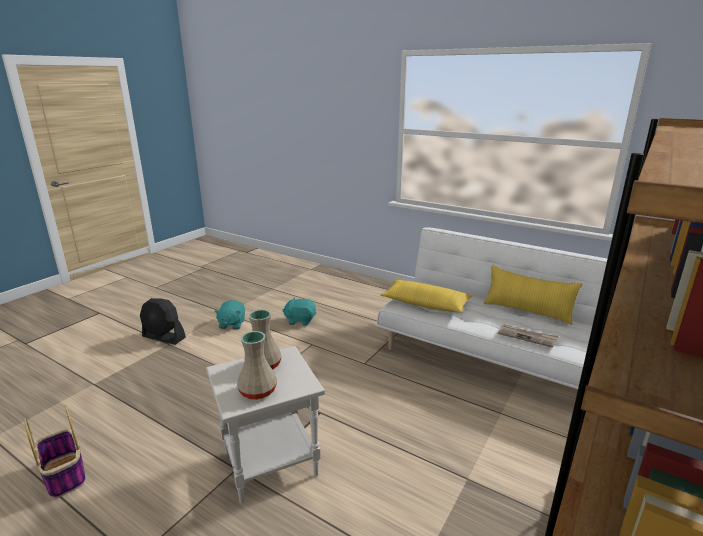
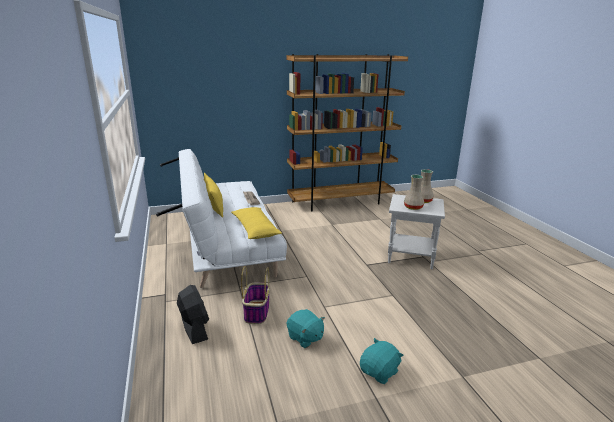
camera: 140 degrees left, 0 degrees up
(65, 475) = (530, 294): basket -> basket (256, 312)
(164, 337) = (468, 392): black fan -> black fan (194, 328)

